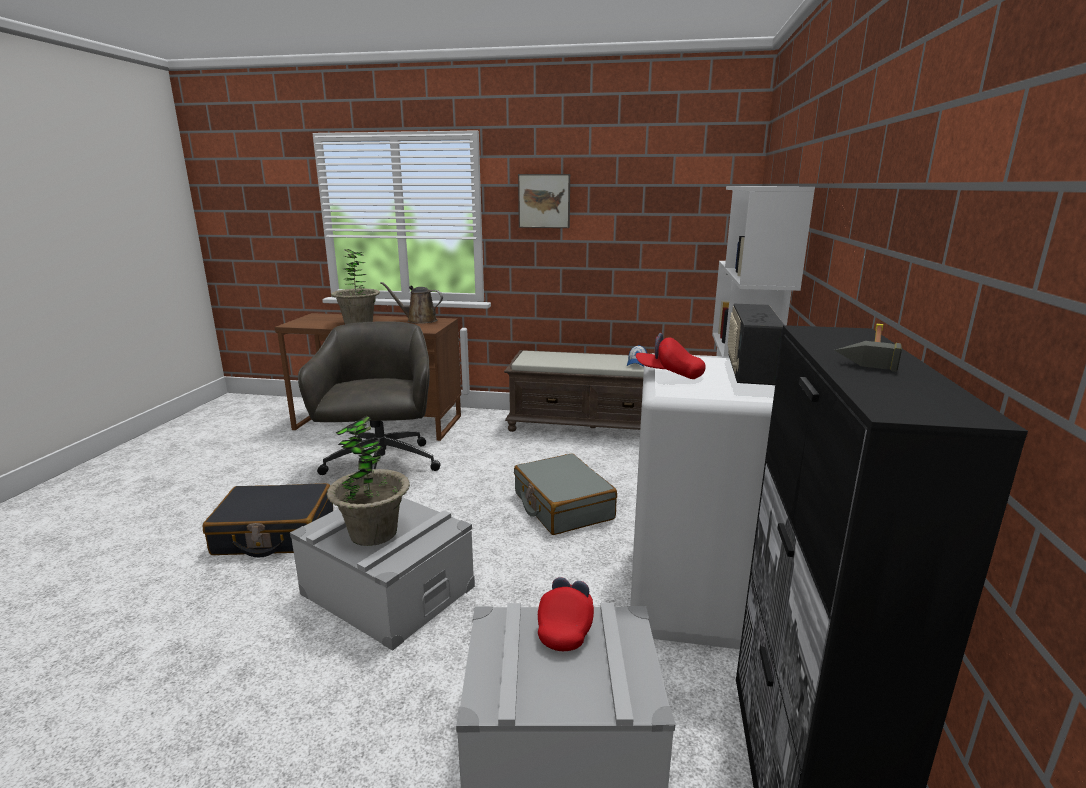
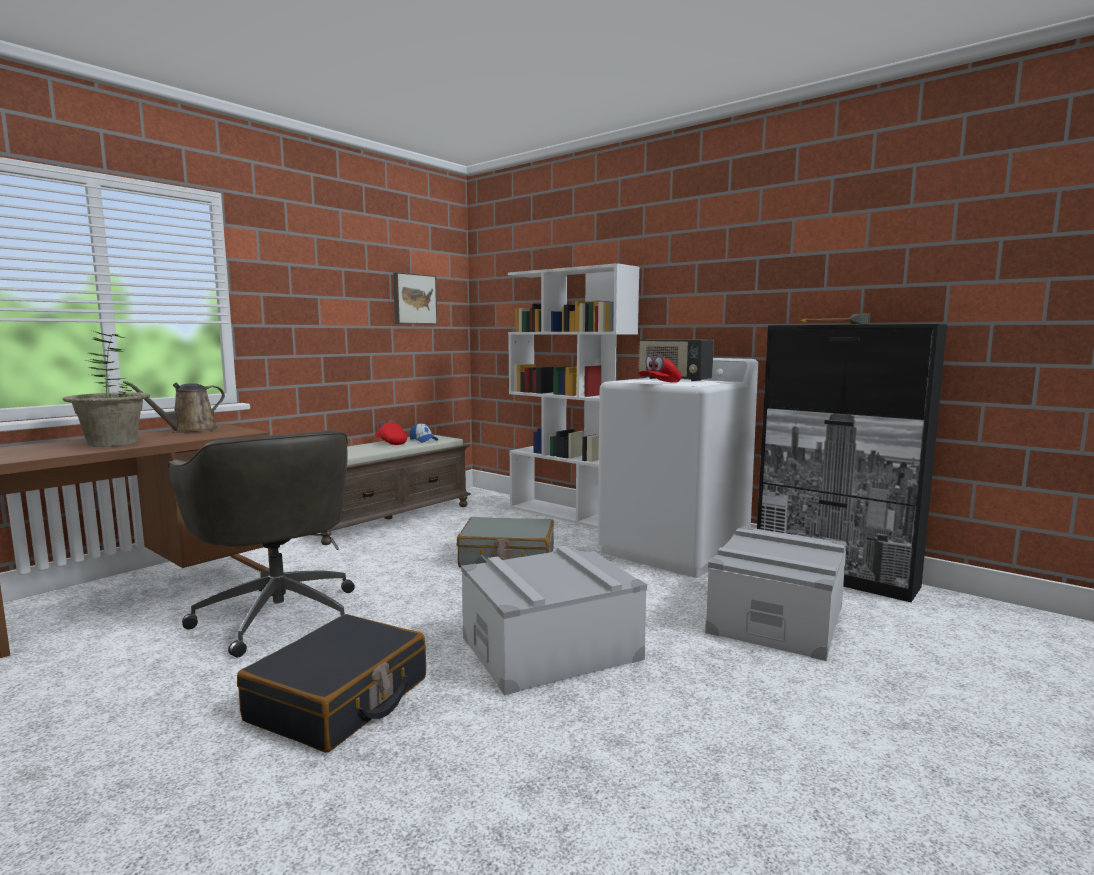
camera: 60 degrees left, 10 degrees down
(373, 533) = (556, 578): potted plant -> none
(381, 466) = (278, 614): grey office chair -> grey office chair turned 150 degrees counterclockwise
(544, 201) = (302, 282): picture -> picture (414, 299)
(566, 627) = (750, 545): red cap -> red cap (391, 442)

